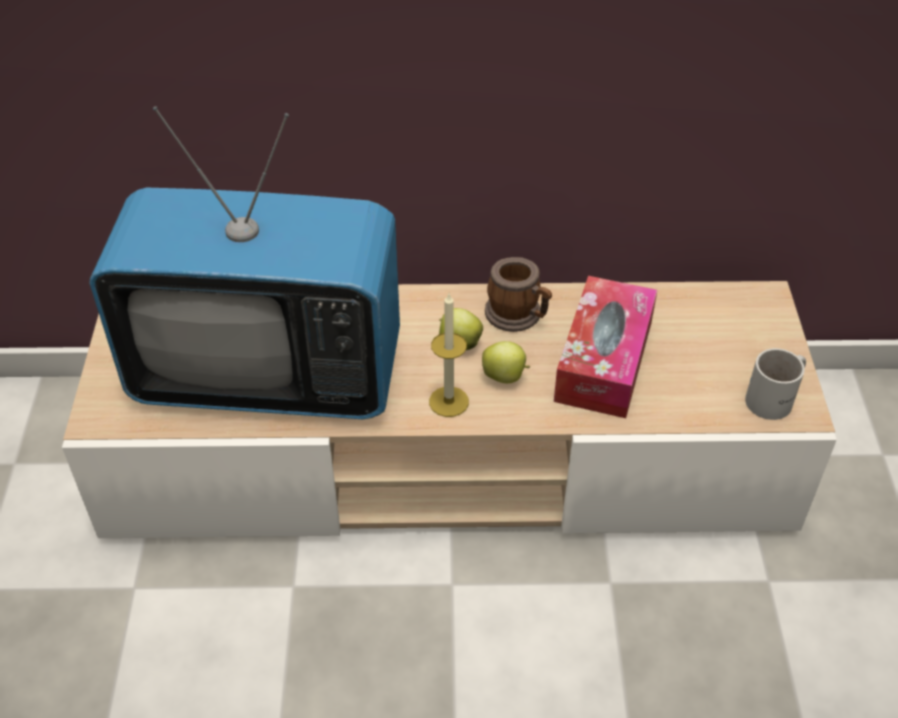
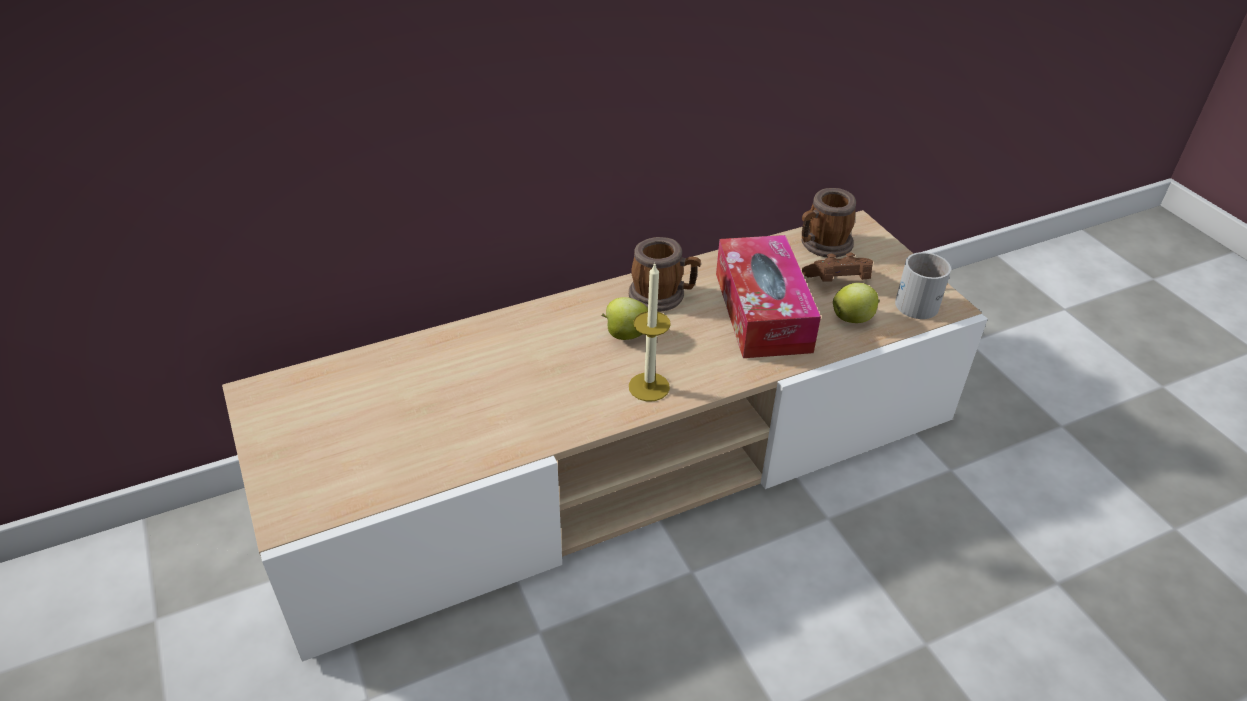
camera: 25 degrees left, 5 degrees down
(269, 375) = (456, 417): television -> none
(505, 376) = (686, 350): apple -> apple (853, 319)
(702, 352) = (837, 282): none -> brown game controller
(714, 308) = (822, 245): none -> mug

